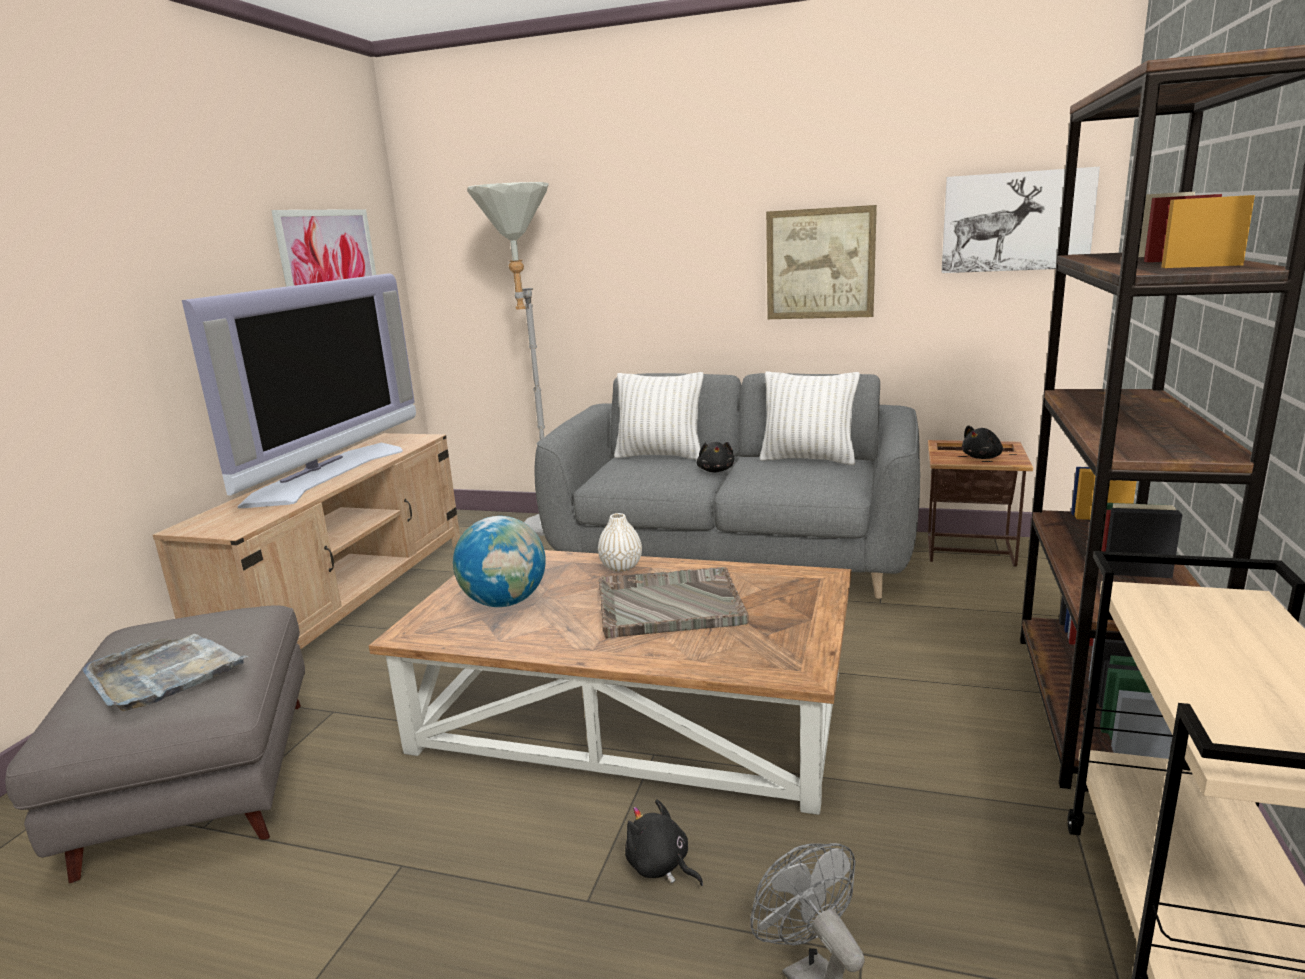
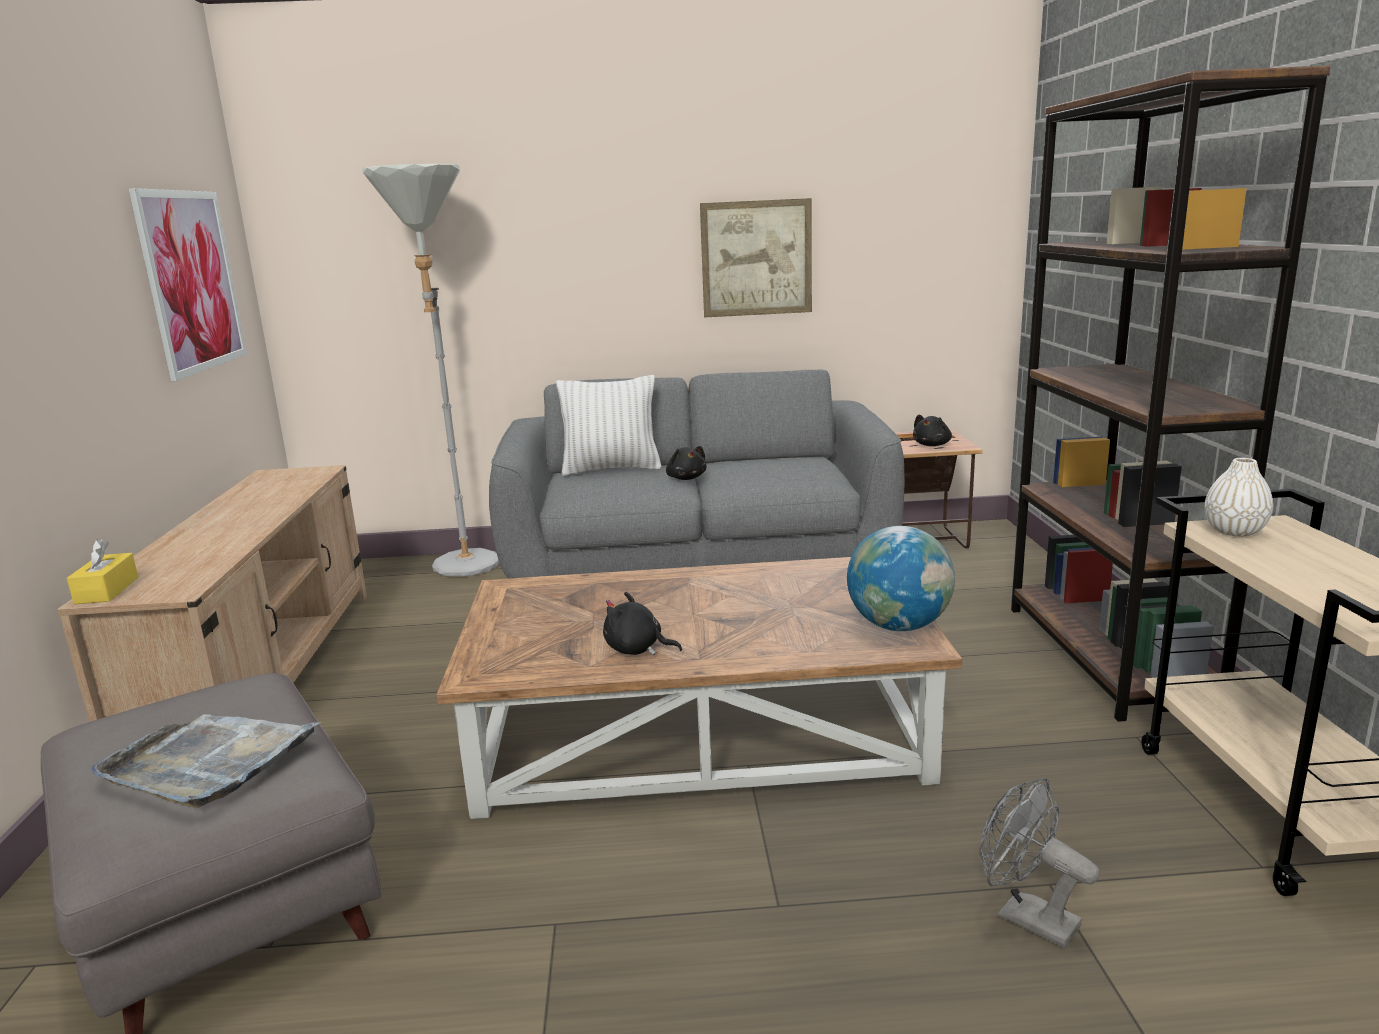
camera: 20 degrees left, 0 degrees up
(193, 524) = (107, 590): none -> yellow tissue box
(327, 473) = (234, 518): television -> none
(505, 602) = (558, 630): globe -> globe (899, 626)
(621, 567) = (655, 581): white vase -> white vase (1234, 531)
(660, 866) = (827, 859): black plush toy -> black plush toy (637, 649)
(668, 604) = (738, 608): grey tray -> none
(808, 459) = (772, 460): white pillow -> none
(1016, 221) = (940, 216): picture -> none

